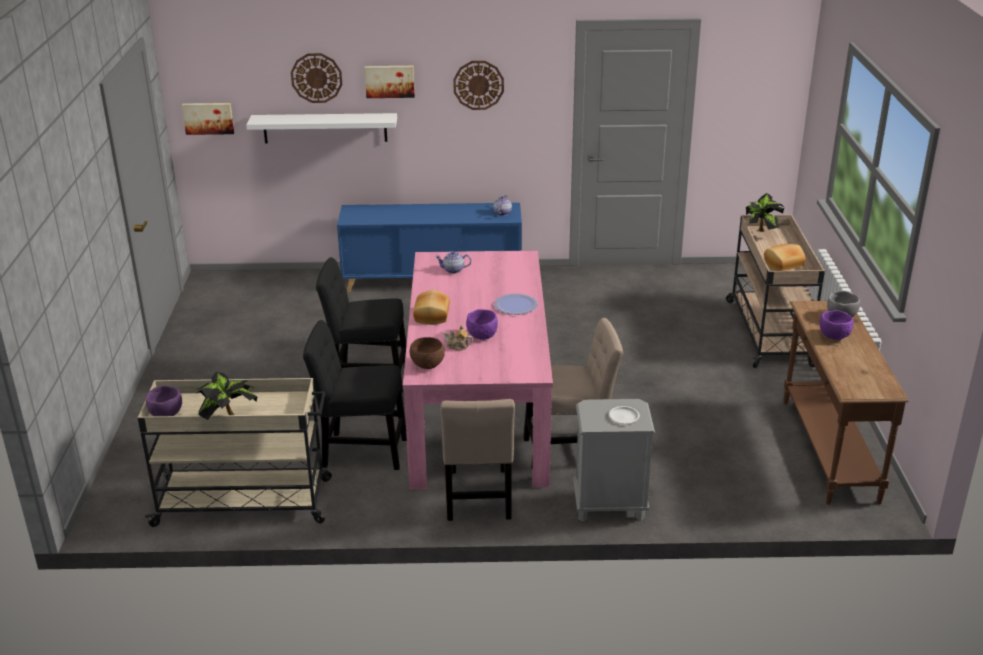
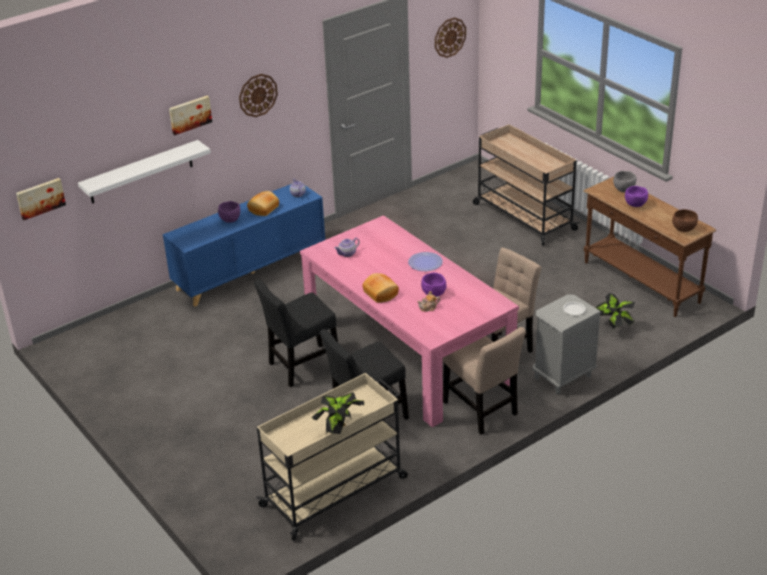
camera: 35 degrees left, 5 degrees up
(166, 414) = (290, 446): purple bowl -> purple bowl (230, 219)
(316, 78) = (130, 131): wall clock -> wall clock (449, 37)
(427, 365) = (427, 329): brown bowl -> brown bowl (683, 229)
(761, 233) = (498, 145): potted plant -> potted plant (614, 327)
(784, 265) = (540, 164): bread -> bread (264, 209)

